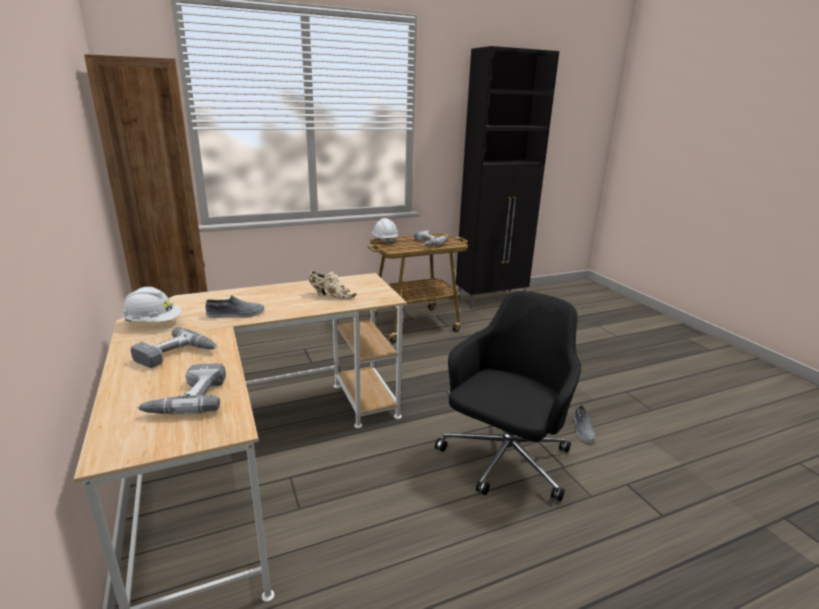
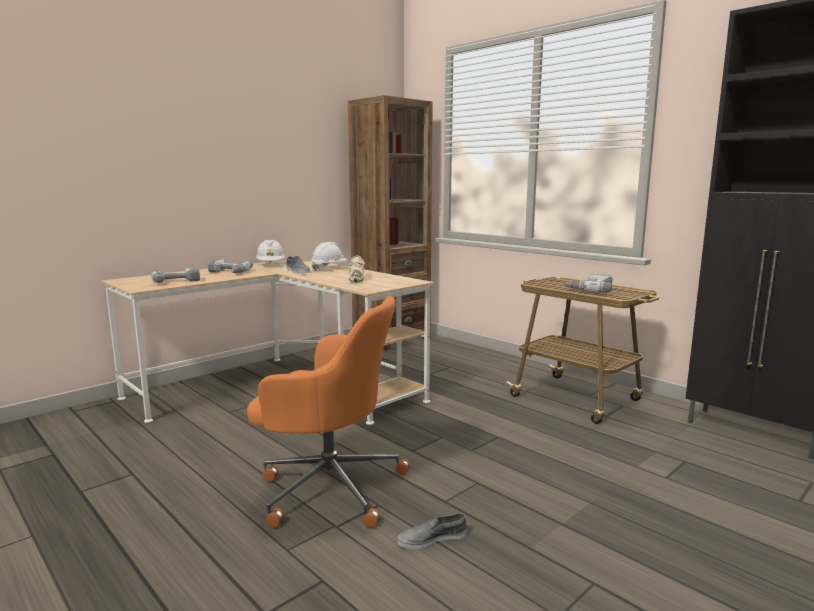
camera: 70 degrees right, 10 degrees down
(384, 240) = (564, 280): white hard hat -> white hard hat (329, 268)
(504, 460) = (328, 486): black office chair -> orange office chair

